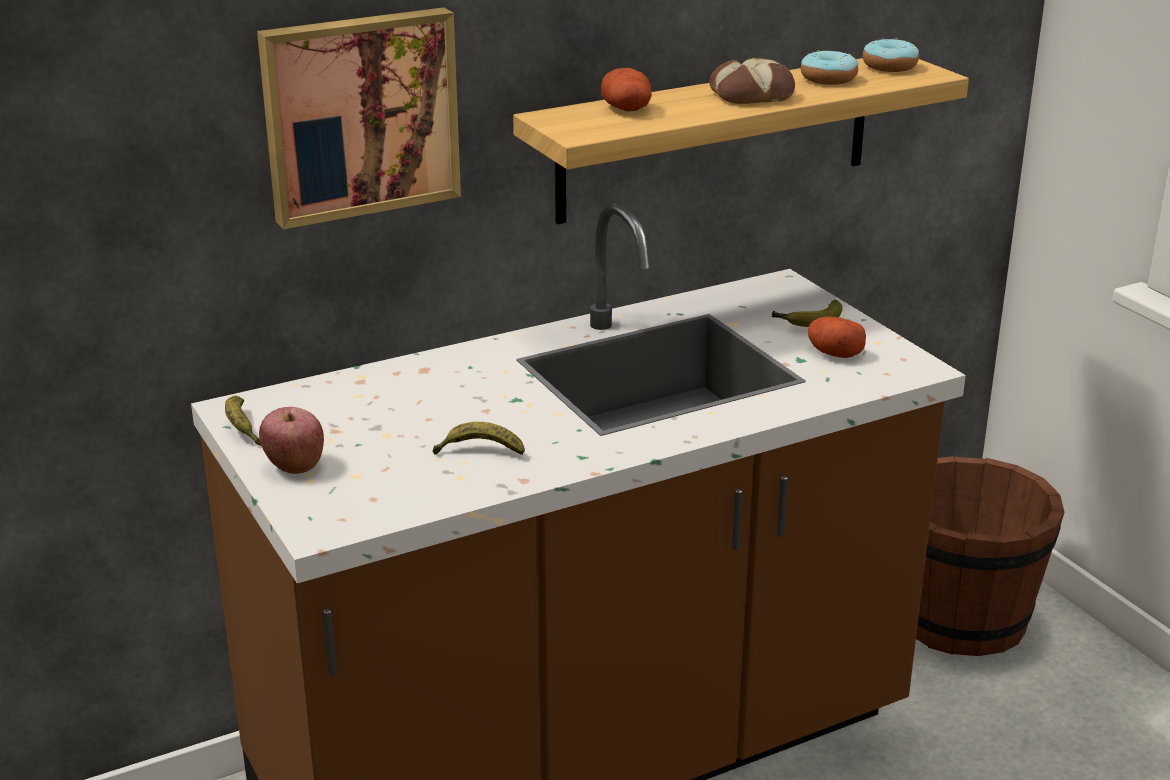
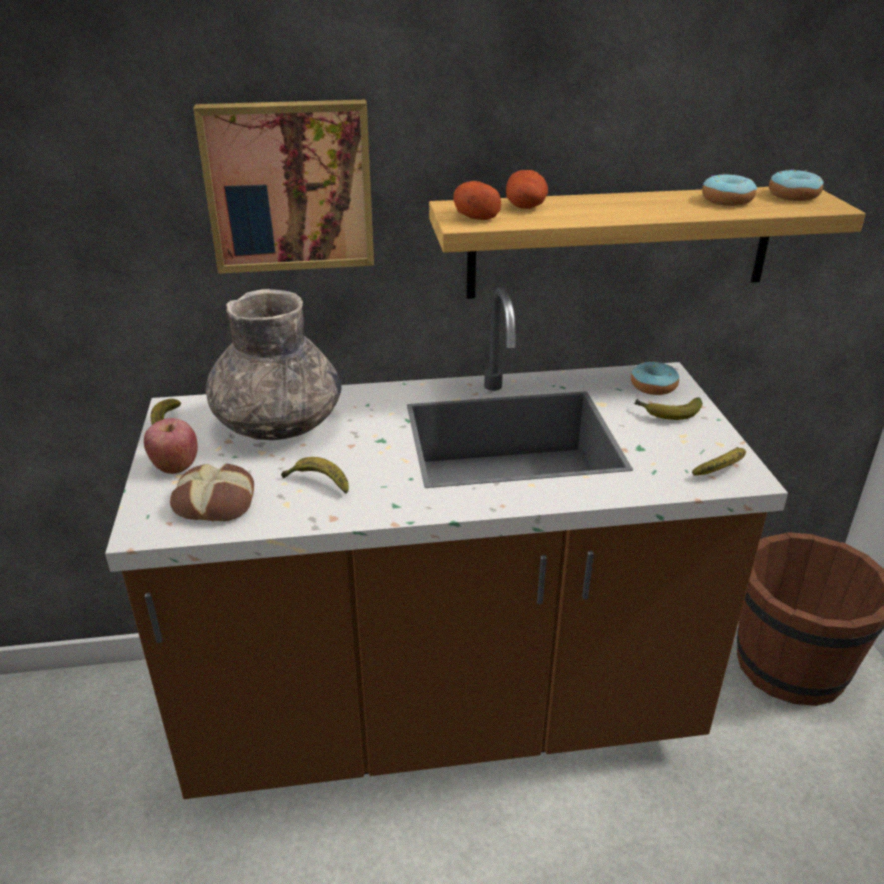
camera: 20 degrees right, 5 degrees up
(381, 404) = (278, 425): none -> grey vase
(751, 94) = (645, 206): bread -> bread (216, 501)
(777, 297) = (653, 386): none -> donut
(833, 352) = (673, 446): potato -> potato (474, 216)
(893, 365) = (722, 469): none -> banana

